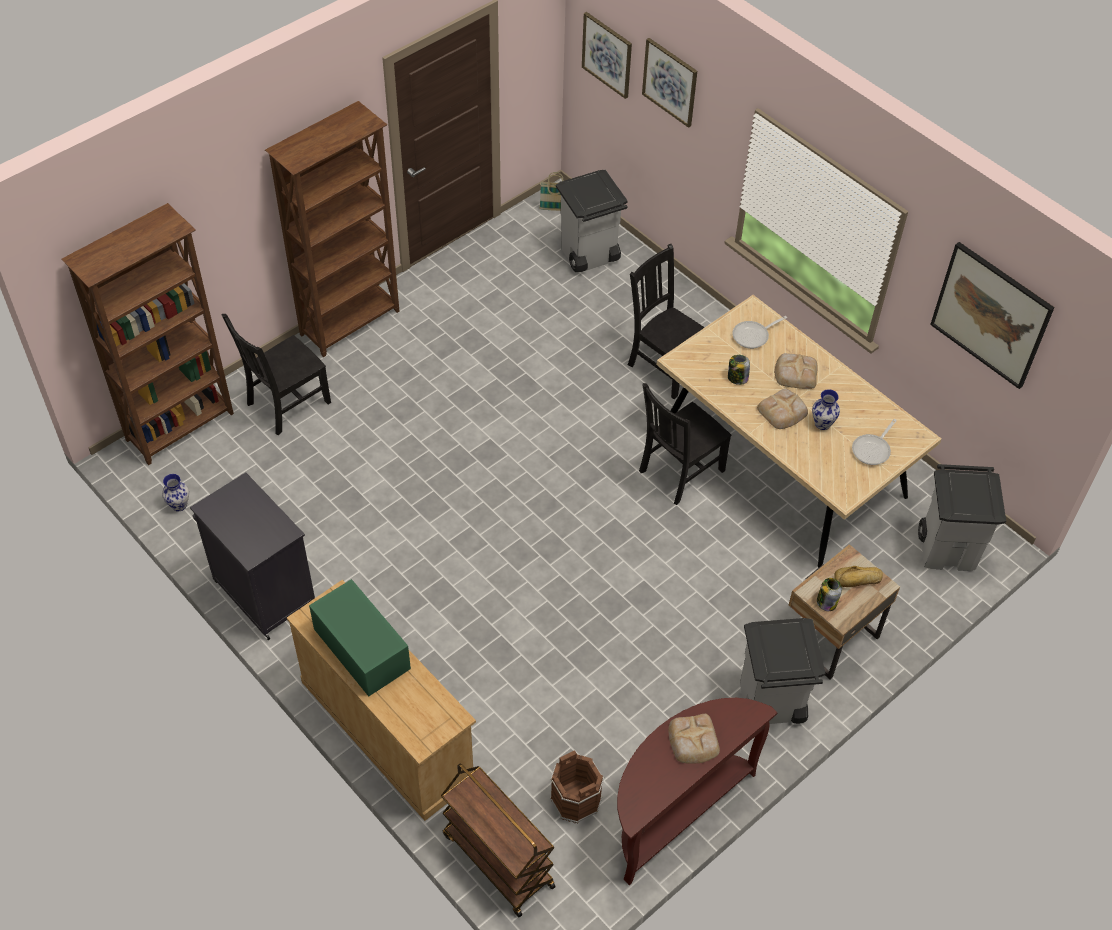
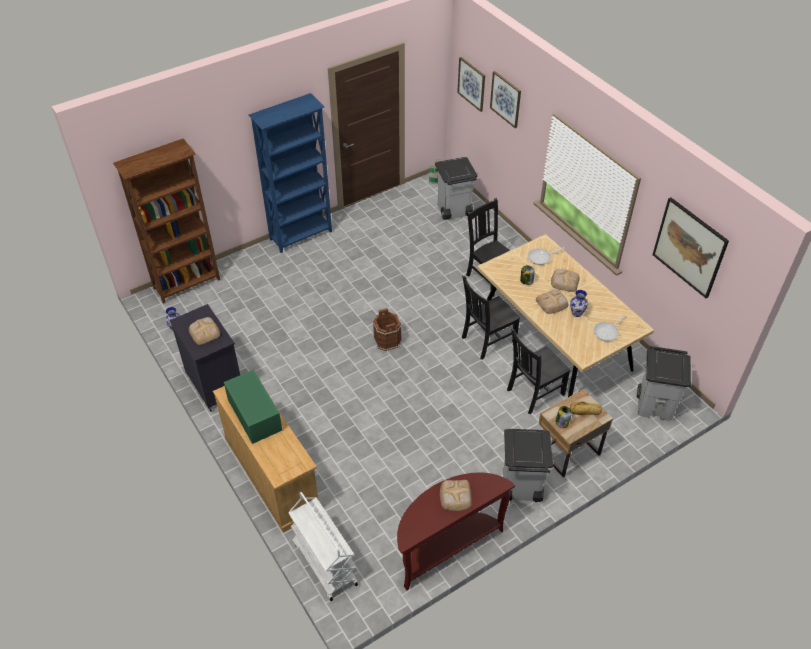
camera: 10 degrees right, 5 degrees down
(253, 521) = (204, 332): none -> bread
(286, 404) = (252, 277): black chair -> black chair (534, 393)
(351, 323) = (301, 235): brown bookcase -> blue bookcase
(497, 860) = (324, 563): brown cart -> white cart
(576, 799) = (382, 531): brown bucket -> brown bucket (387, 340)

